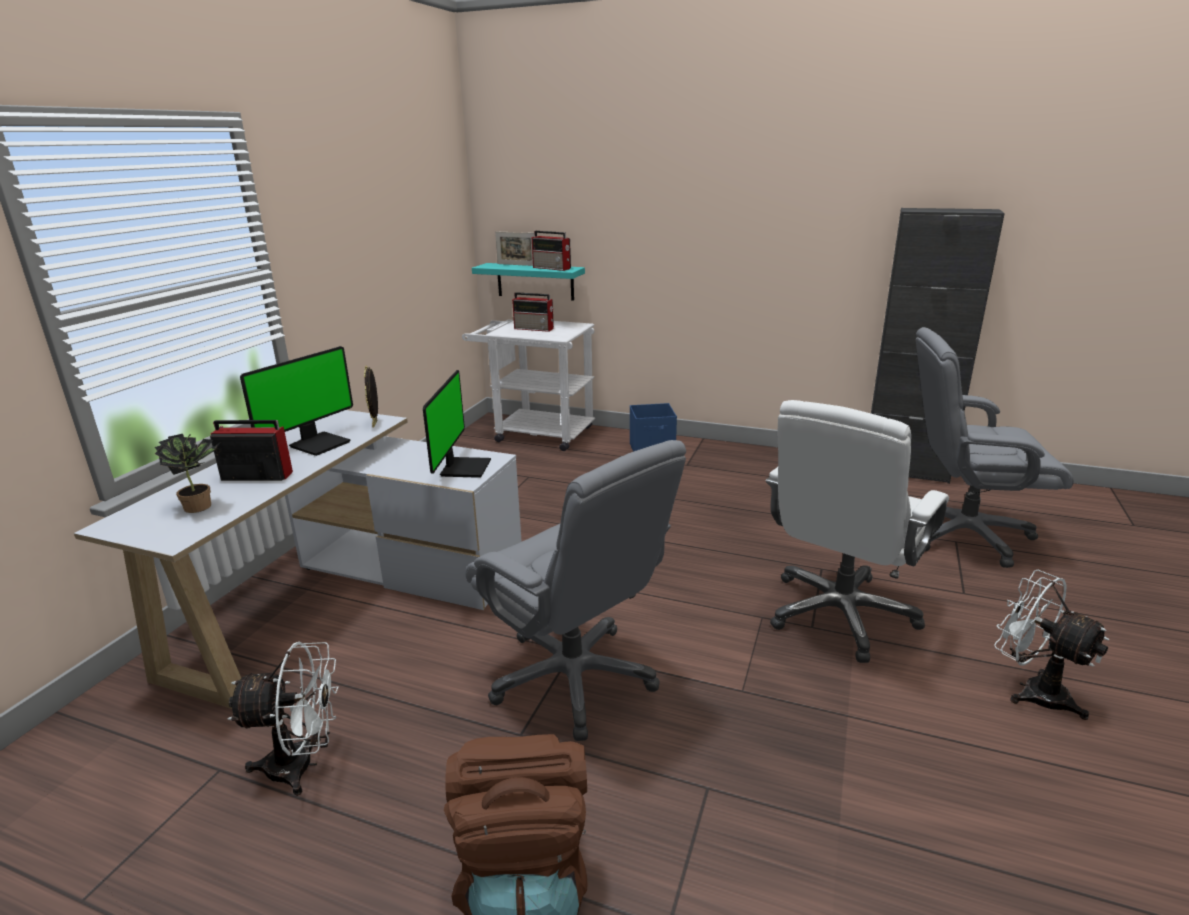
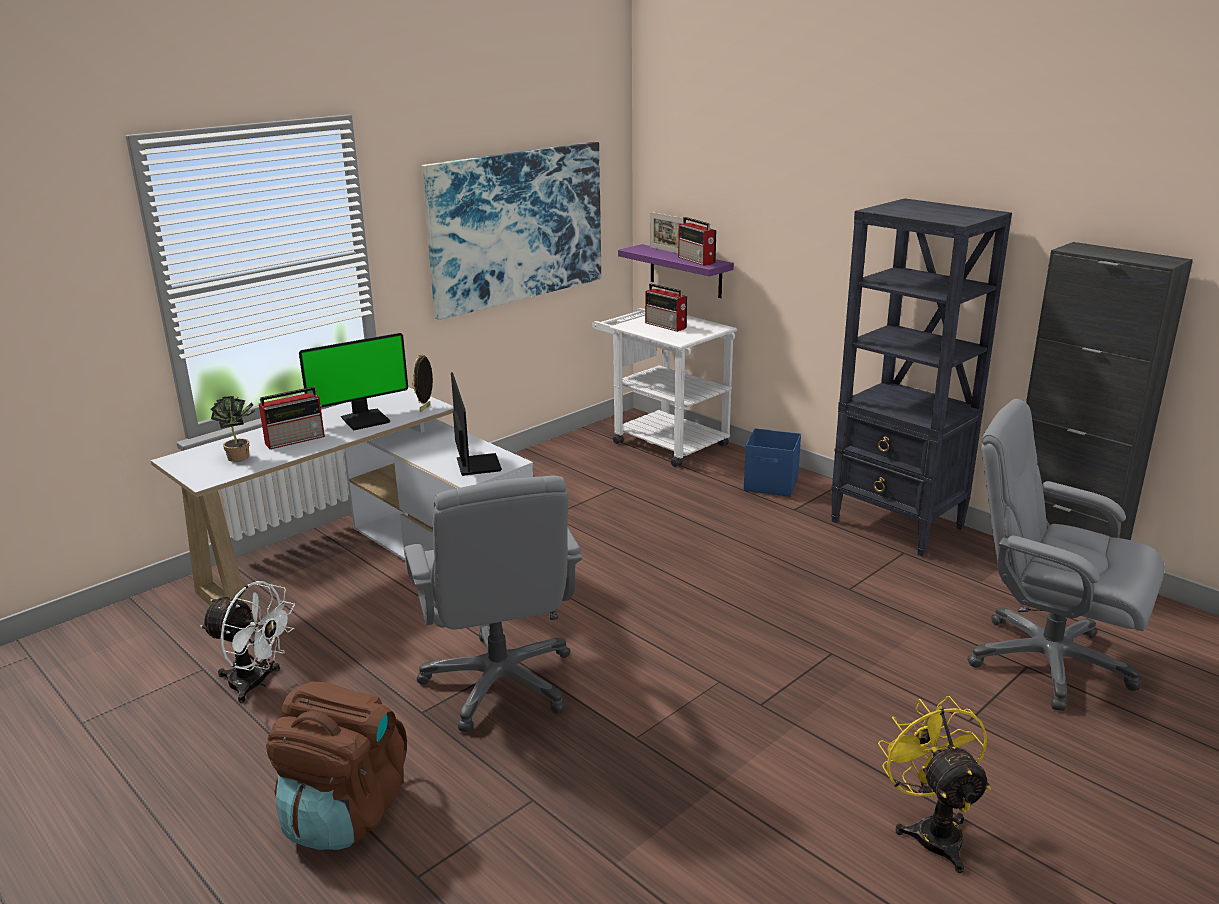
camera: 25 degrees right, 0 degrees up
(255, 476) = (296, 439): radio -> radio turned 120 degrees clockwise
(394, 245) = (517, 226): none -> picture
(463, 468) = (476, 465): monitor -> monitor turned 45 degrees counterclockwise
(535, 281) = (685, 271): turquoise shelf -> purple shelf
(771, 461) = (897, 525): none -> black bookcase
(840, 614) = (803, 701): white office chair -> none
(1032, 690) = (932, 830): white fan -> yellow fan

